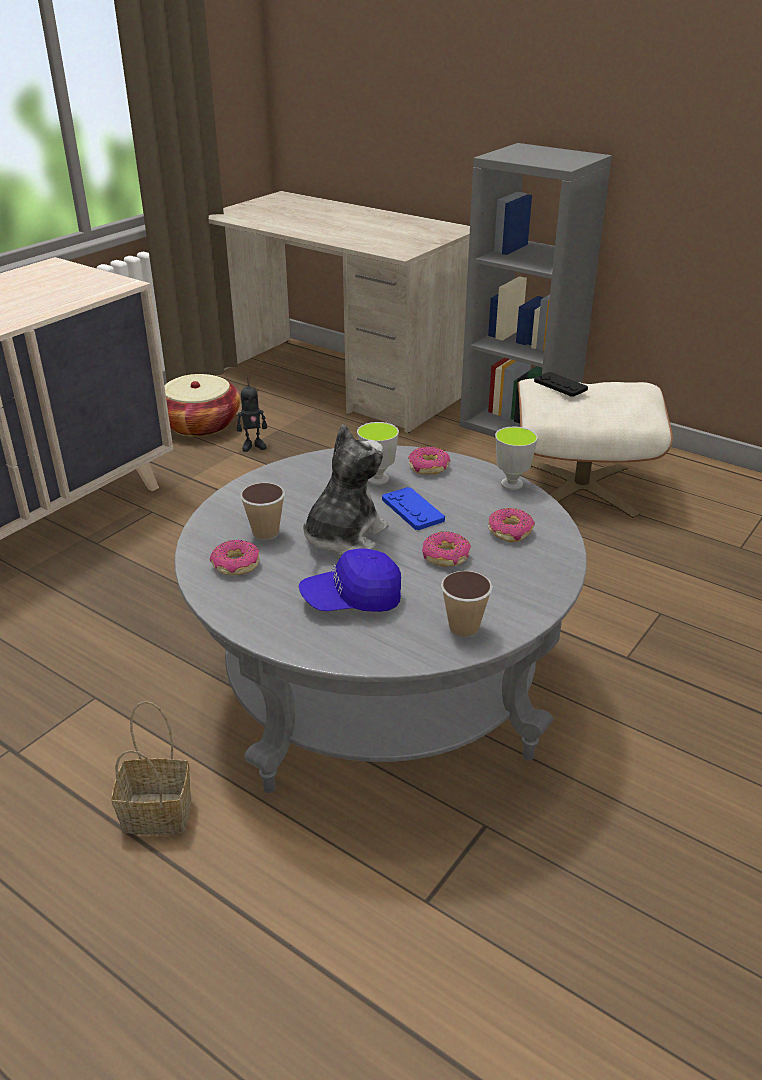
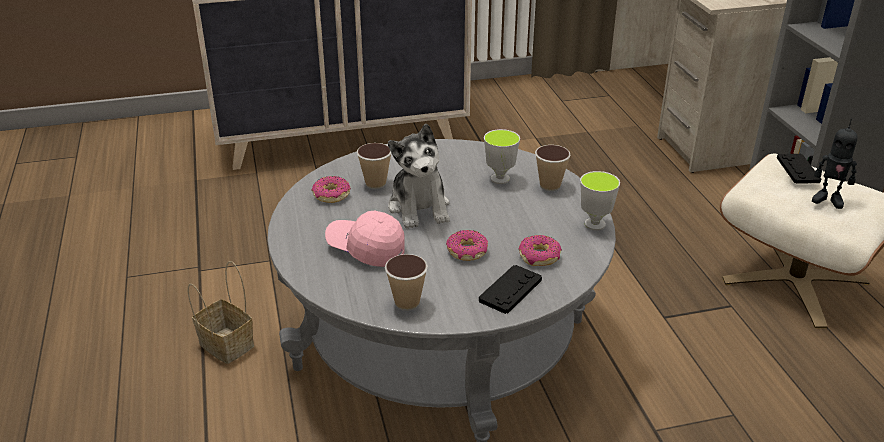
camera: 40 degrees right, 0 degrees up
(200, 425) = (533, 107): basket -> none
(253, 446) = (553, 137): toy robot -> toy robot (828, 200)
(343, 537) = (419, 207): plush toy -> plush toy turned 90 degrees clockwise
(352, 600) = (366, 249): blue cap -> pink cap
(412, 510) = (492, 210): blue game controller -> none
(429, 467) = (550, 186): donut -> cup
(530, 571) = (510, 290): none -> black game controller

